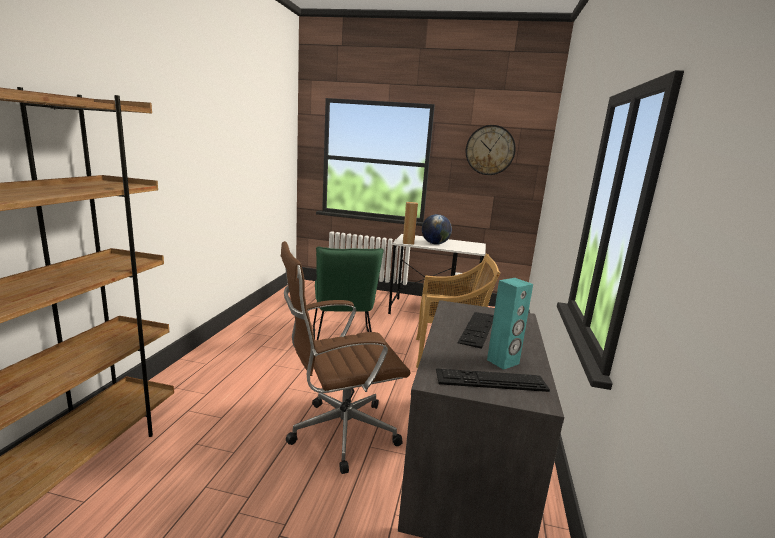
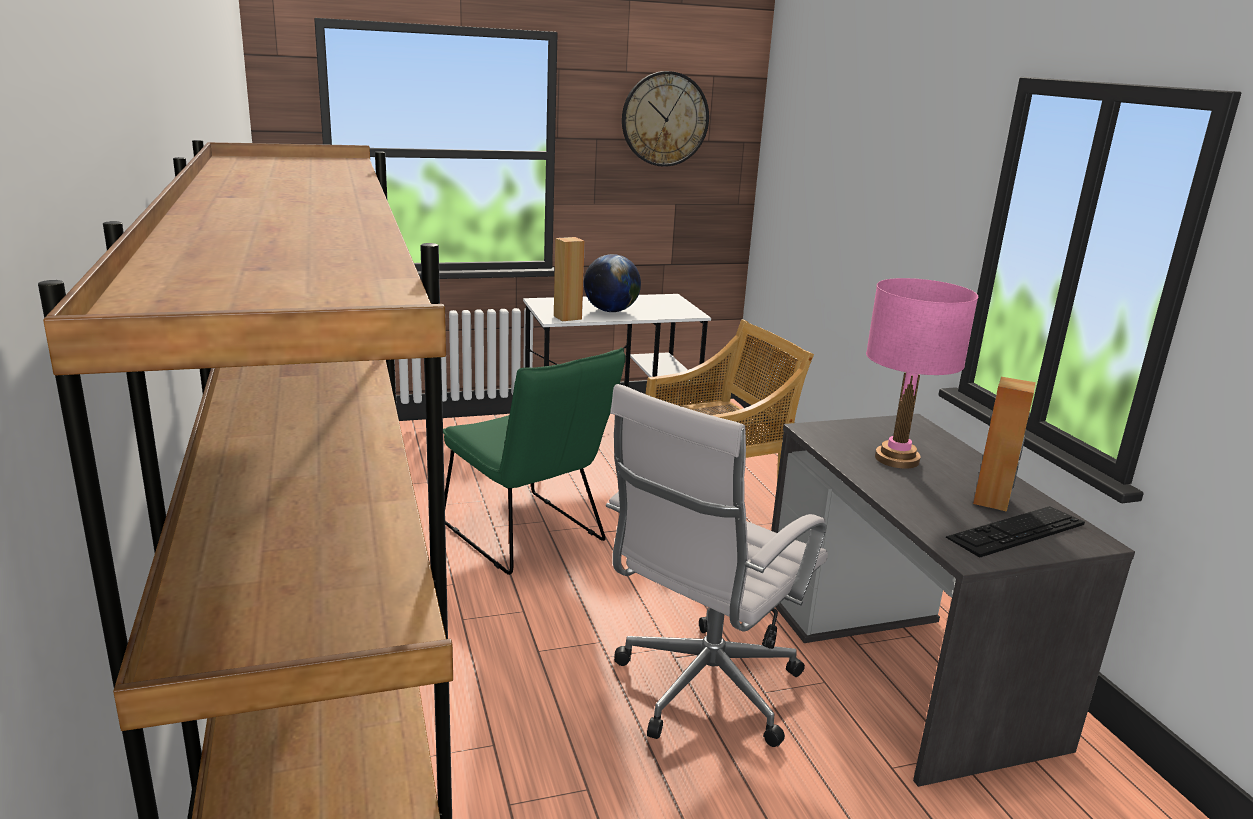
camera: 30 degrees left, 5 degrees up
(338, 433) = (702, 692): brown office chair -> white office chair
(477, 328) = (897, 459): keyboard -> pink table lamp
(503, 362) = (992, 500): turquoise speaker -> brown speaker

